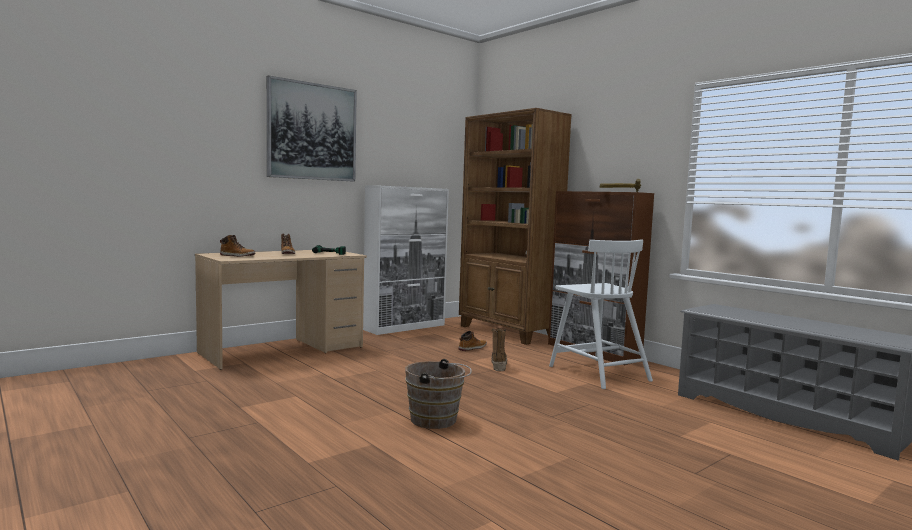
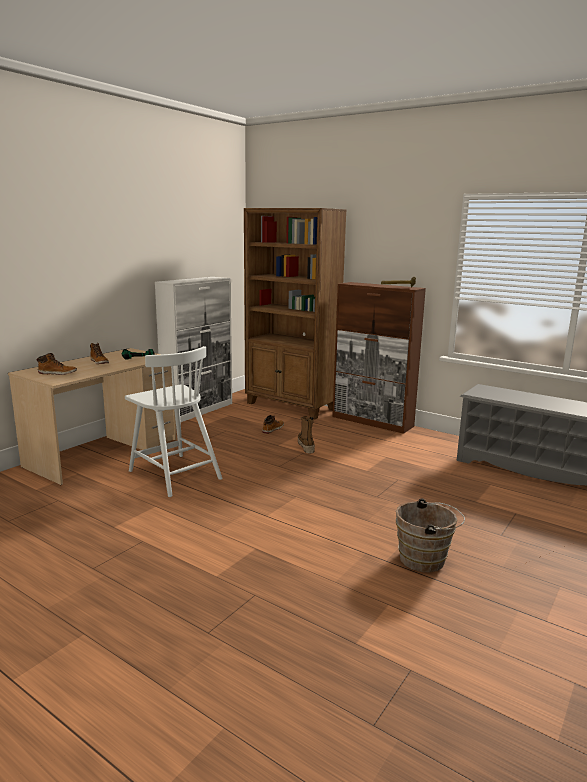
camera: 15 degrees left, 10 degrees up
(312, 131) = (103, 233): picture -> none
(437, 420) = (292, 515): brown bucket -> brown bucket (426, 560)
(597, 373) = (387, 445): white chair -> white chair (174, 474)

